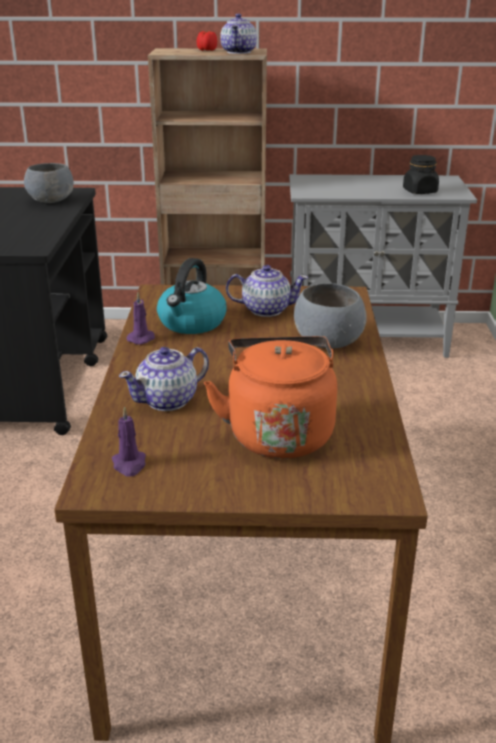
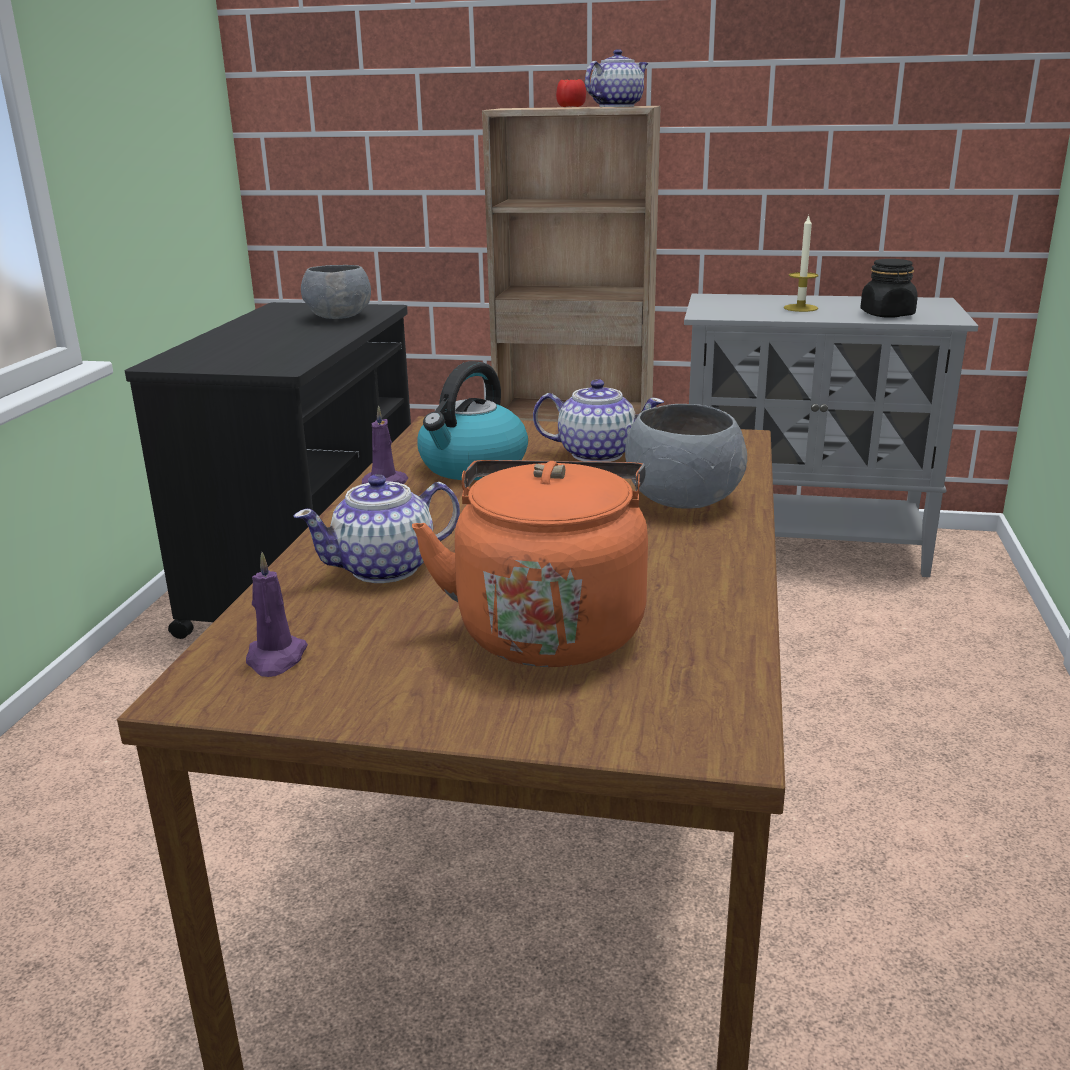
camera: 10 degrees right, 5 degrees down
(239, 52) = (616, 106): teapot -> teapot turned 150 degrees counterclockwise
(364, 186) = (800, 308): none -> candle

